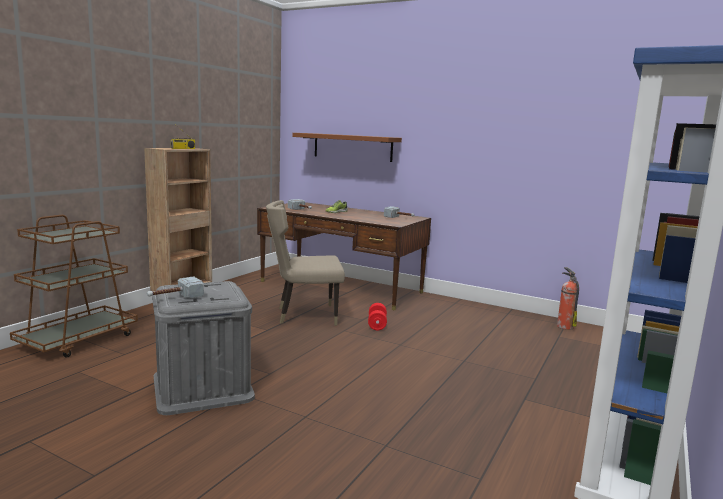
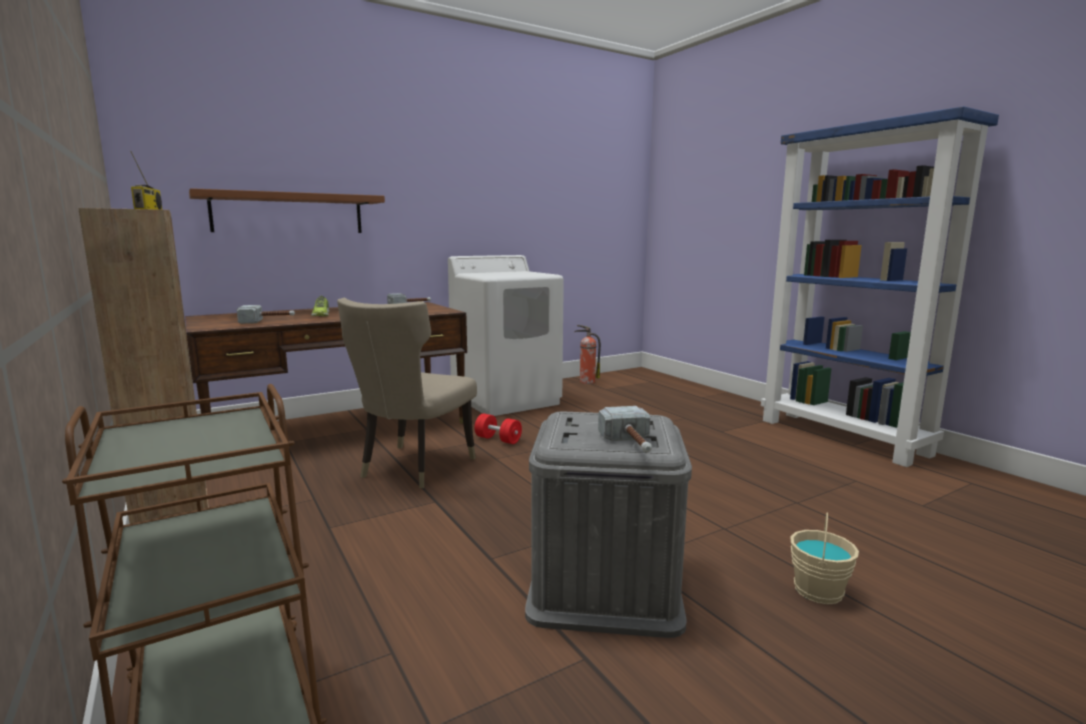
camera: 60 degrees left, 0 degrees up
(234, 458) = (819, 591): none -> beige bucket
(461, 311) = (506, 400): none -> white washing machine

